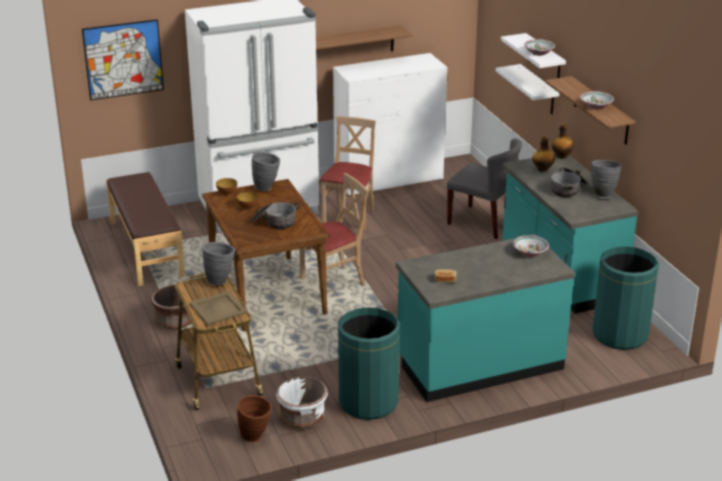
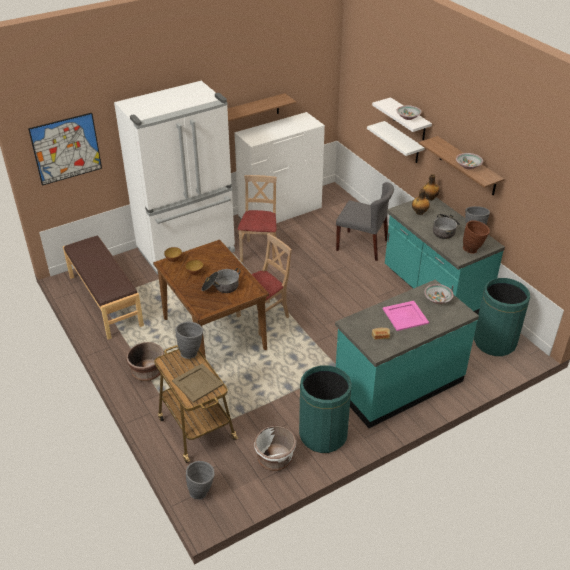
camera: 10 degrees left, 10 degrees up
(256, 437) = (243, 484): brown vase -> brown vase (473, 250)
(267, 188) = (205, 250): grey vase -> grey vase (202, 491)
(482, 264) = (405, 316): none -> pink tray

